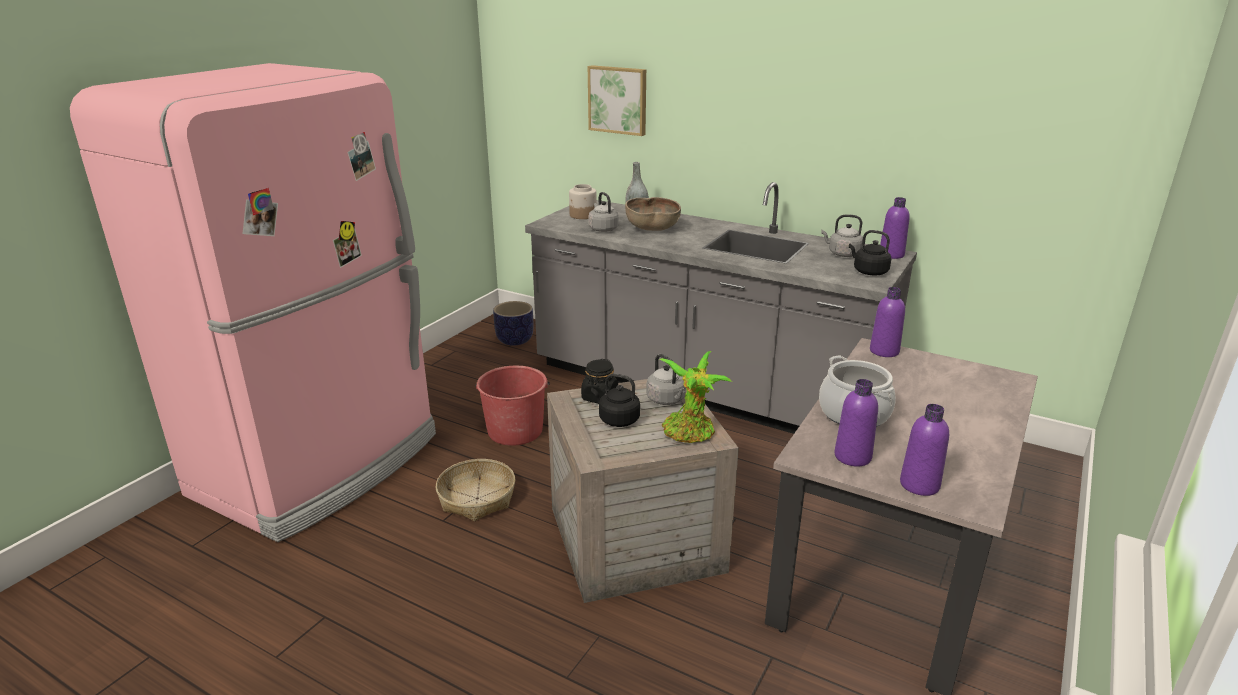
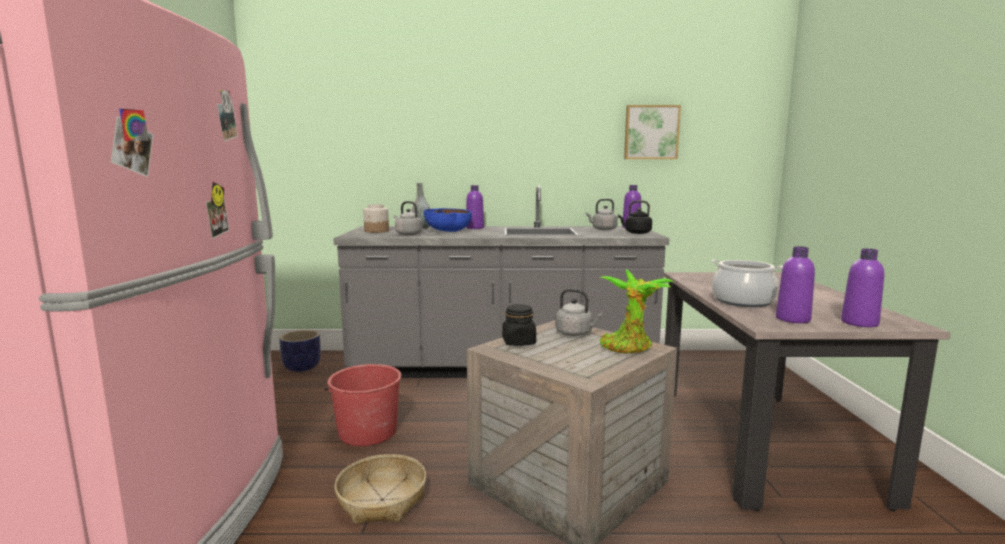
camera: 30 degrees left, 15 degrees down
(616, 419) = (557, 352): black kettle -> none
(618, 100) = (389, 138): picture -> picture (651, 132)
(652, 229) = (448, 231): brown bowl -> blue bowl
(884, 351) = (691, 275): purple bottle -> purple bottle (475, 228)

